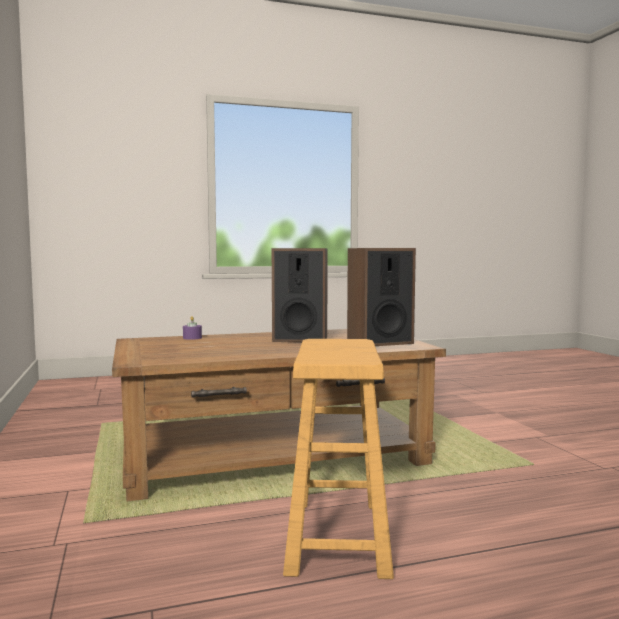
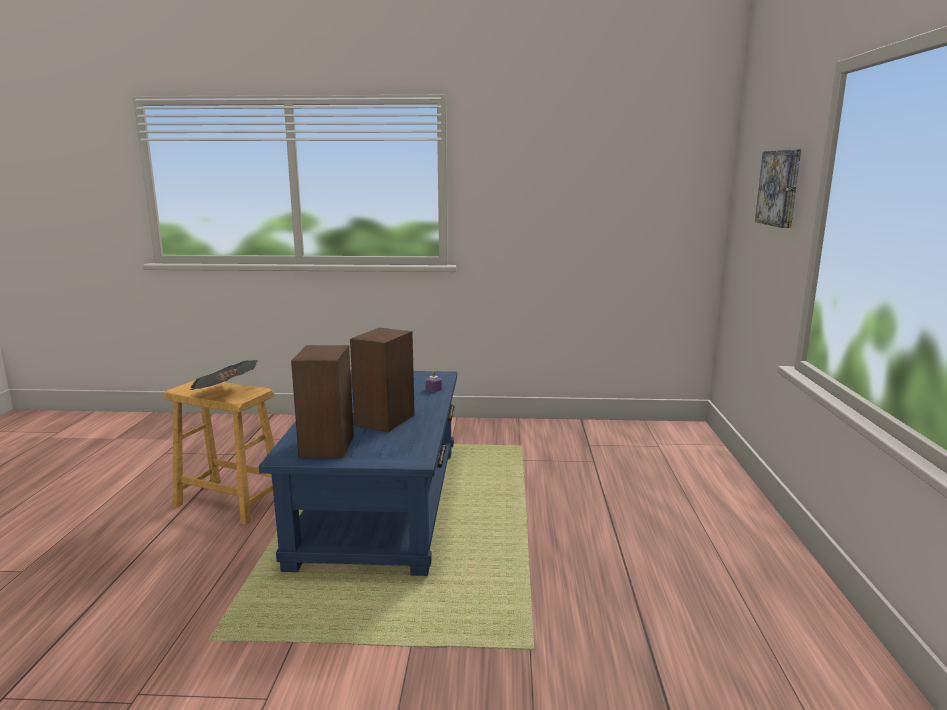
camera: 110 degrees right, 10 degrees up
(147, 163) = (781, 188): none -> picture
(274, 455) = (380, 503): brown coffee table -> blue coffee table
(343, 347) = (225, 392): none -> newspaper

